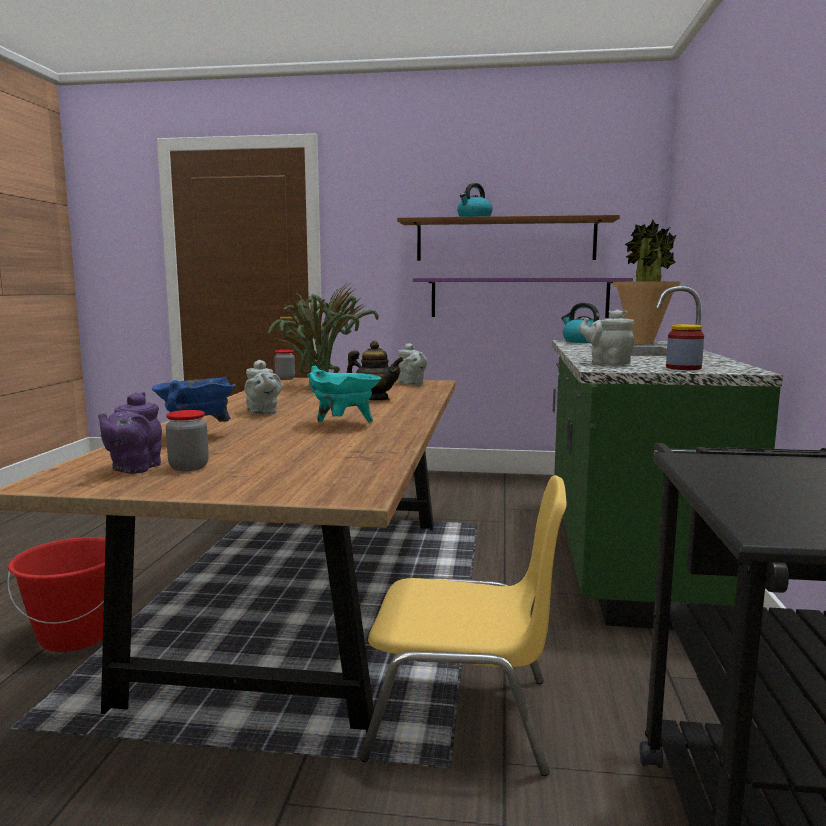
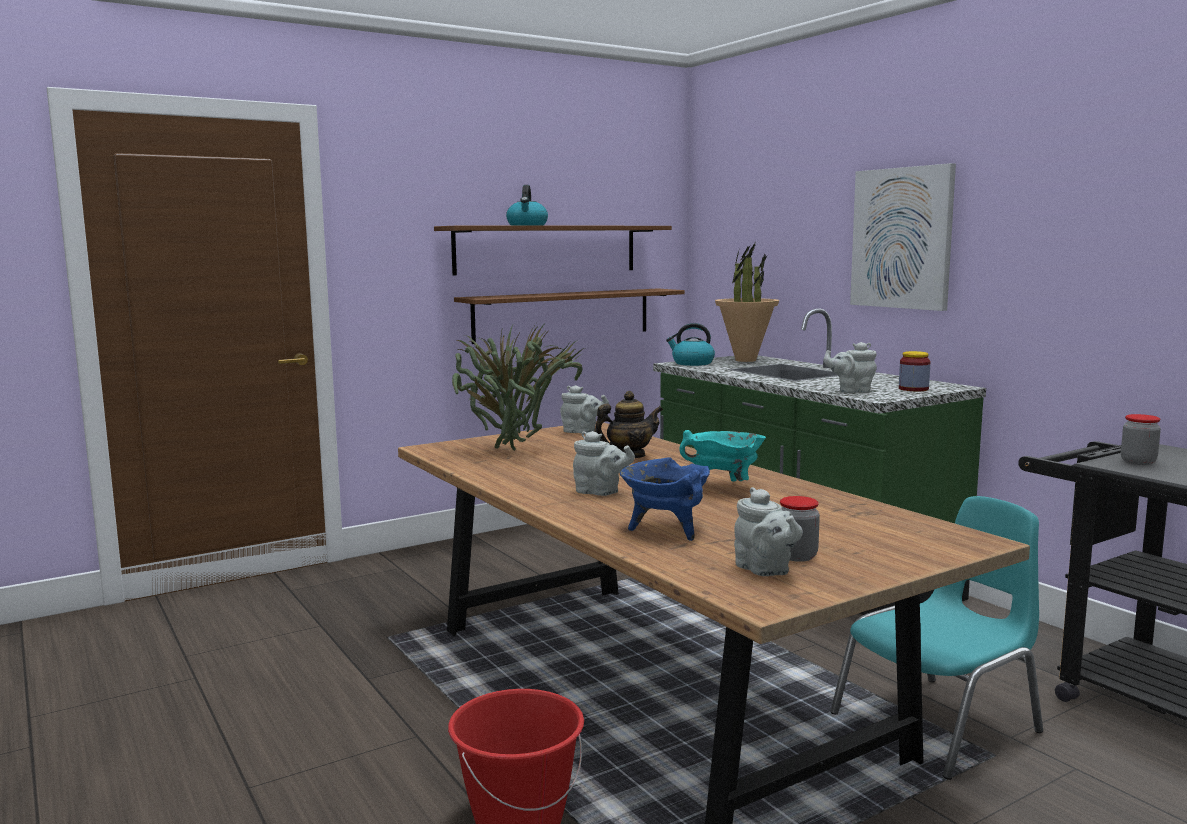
camera: 40 degrees left, 0 degrees up
(134, 468) = (765, 570): purple teapot -> grey teapot
(285, 379) = (422, 448): jar -> jar (1138, 462)
(463, 717) = (939, 723): yellow chair -> turquoise chair
(519, 297) = (563, 315): purple shelf -> brown shelf
(755, 199) = (902, 238): none -> picture

